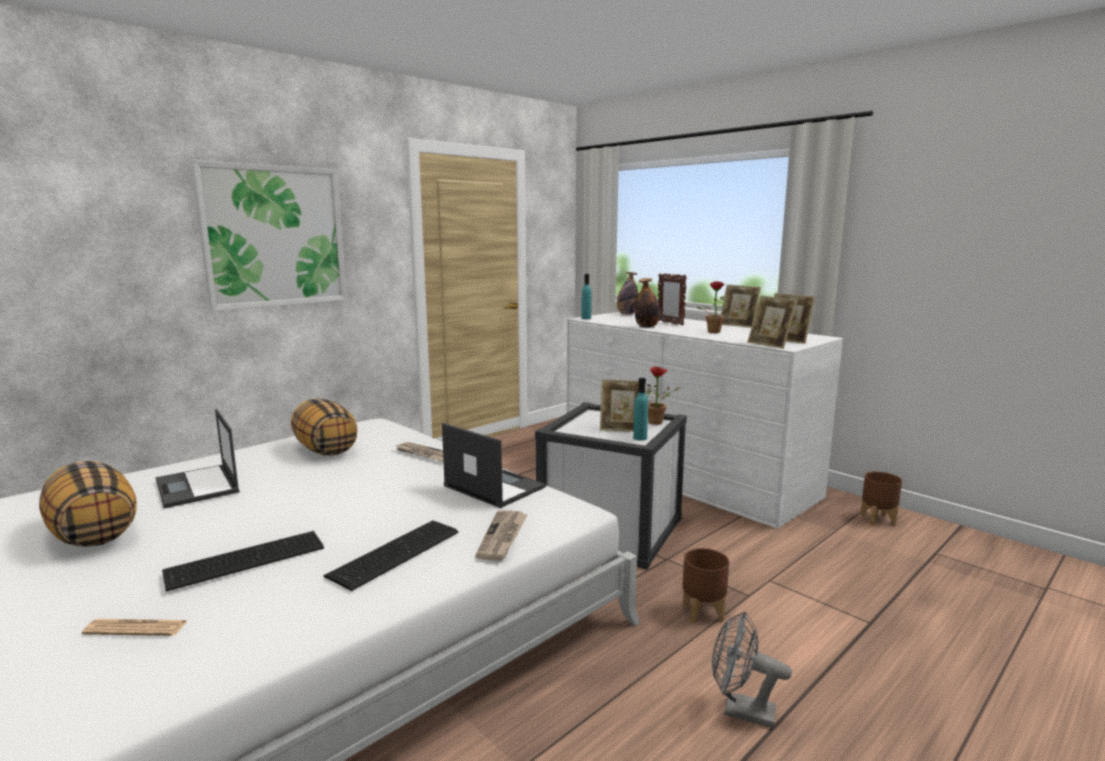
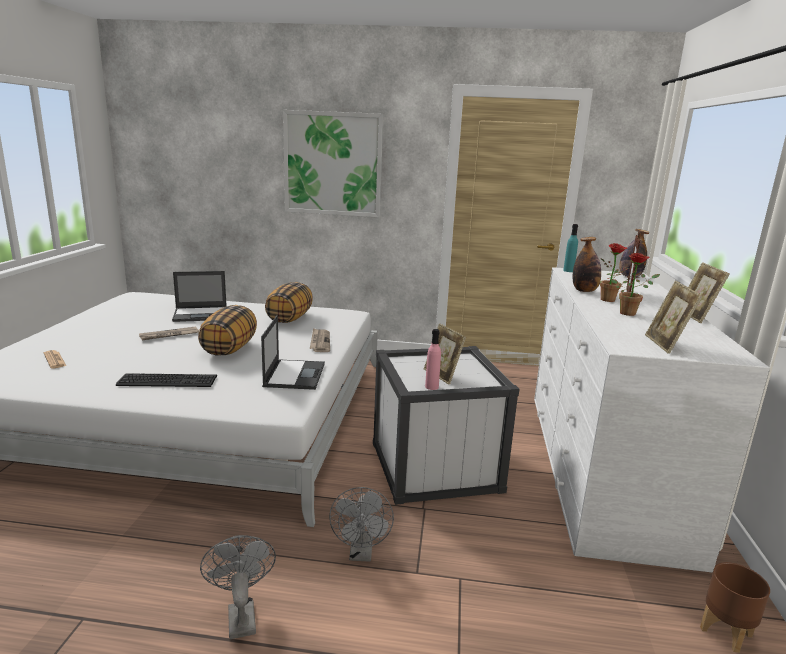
camera: 50 degrees right, 5 degrees up
(93, 534) = (129, 319): pillow -> pillow (229, 349)
(197, 486) = (201, 314): laptop -> laptop turned 120 degrees counterclockwise
(243, 559) = (129, 352): keyboard -> none
(503, 537) = (219, 401): newspaper -> newspaper (169, 335)
(640, 438) = (431, 387): turquoise bottle -> pink bottle
(658, 422) = (486, 384): potted plant -> potted plant (610, 300)
(702, 612) = (361, 553): brown planter -> grey fan
(769, 345) = (617, 341): picture frame -> none

